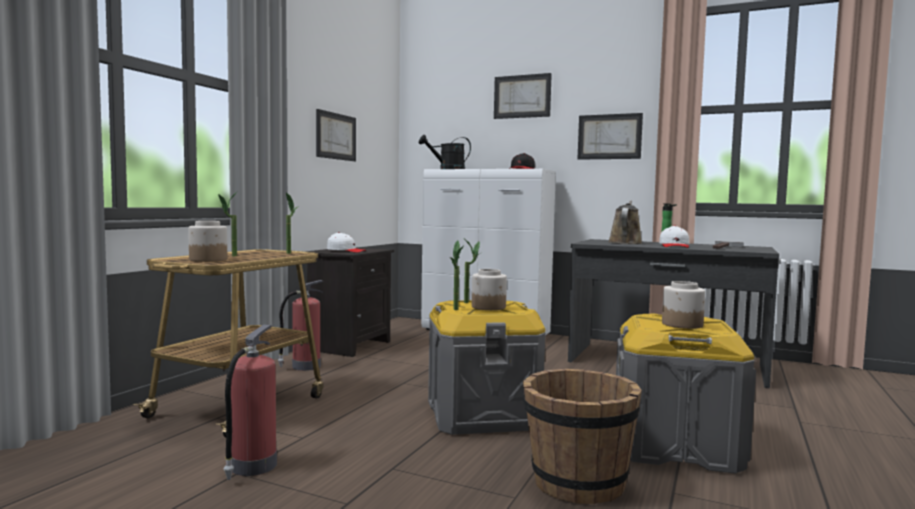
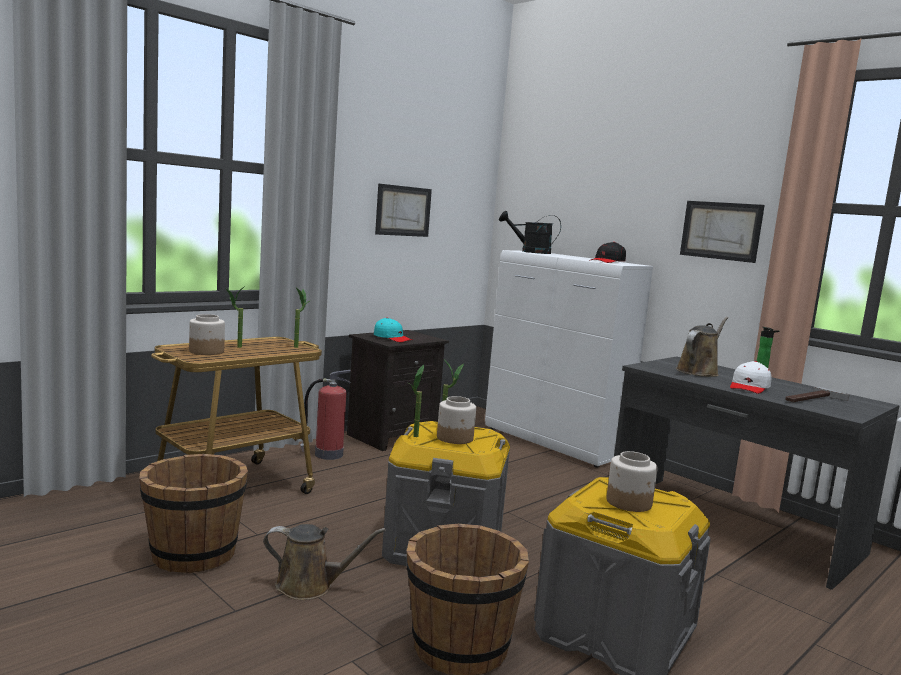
camera: 20 degrees right, 5 degrees up
(252, 467) = (193, 554): fire extinguisher -> brown bucket
(346, 251) = (392, 338): white cap -> turquoise cap
(398, 467) = (310, 586): none -> brown watering can
(522, 96) = (626, 170): picture -> none

